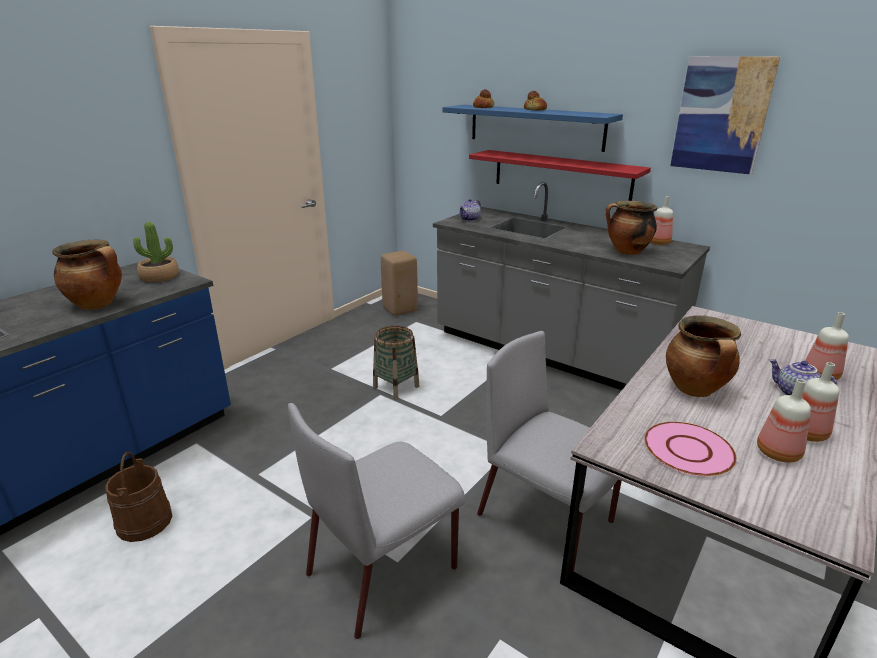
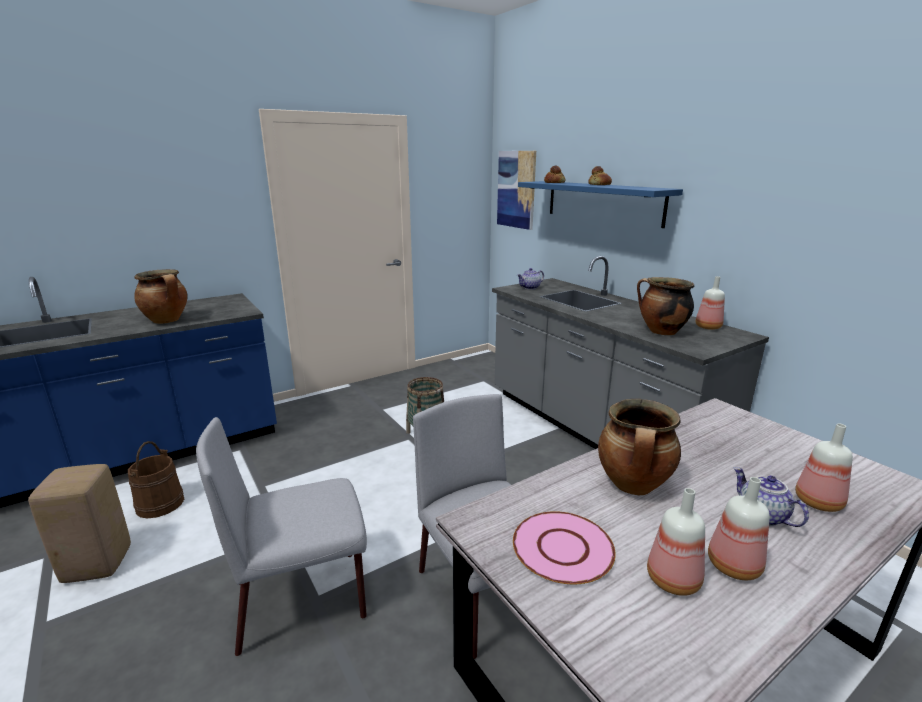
camera: 20 degrees right, 5 degrees down
(159, 276) = (230, 306): potted plant -> none
(400, 310) = (475, 369): beige stool -> beige stool (96, 565)
(561, 175) = (623, 251): red shelf -> none
(721, 115) = (785, 189): picture -> picture (516, 189)

